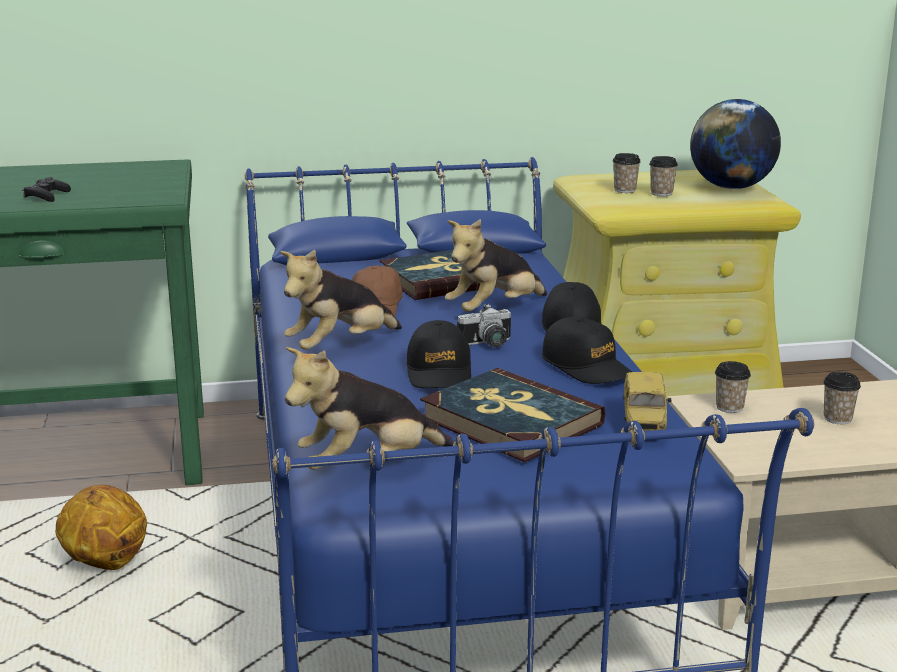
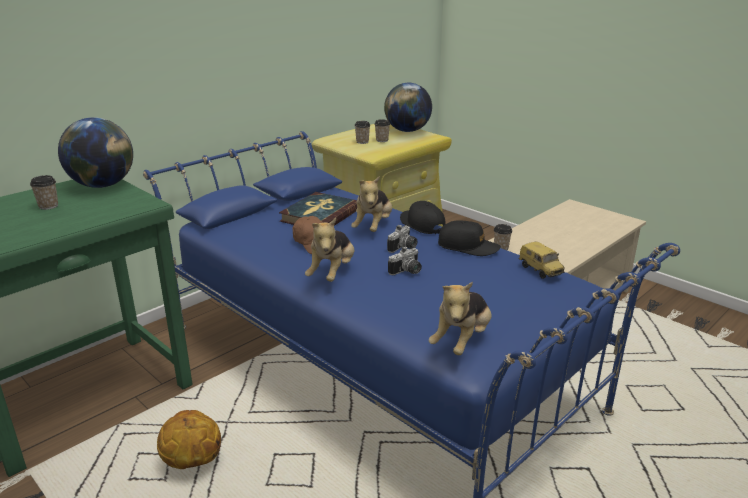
camera: 35 degrees left, 5 degrees up
(46, 196) = (53, 221): black game controller -> none
(156, 172) = (103, 185): none -> globe
(439, 372) = (407, 272): black cap -> camera
(510, 421) = (485, 289): book -> none
(837, 418) = (547, 240): cup -> cup (48, 206)

